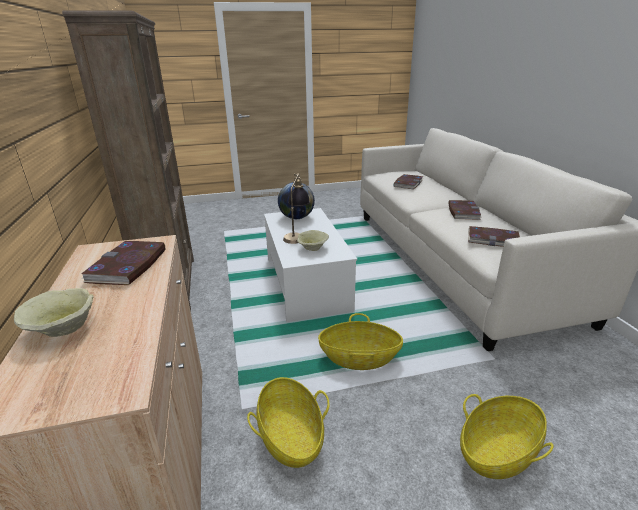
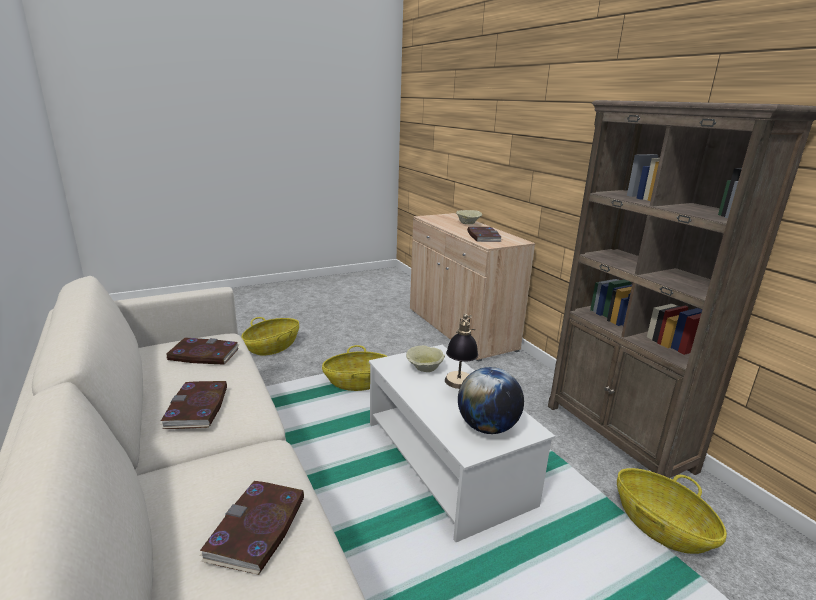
camera: 165 degrees right, 5 degrees down
(290, 436) = (395, 343): basket -> basket (661, 527)

